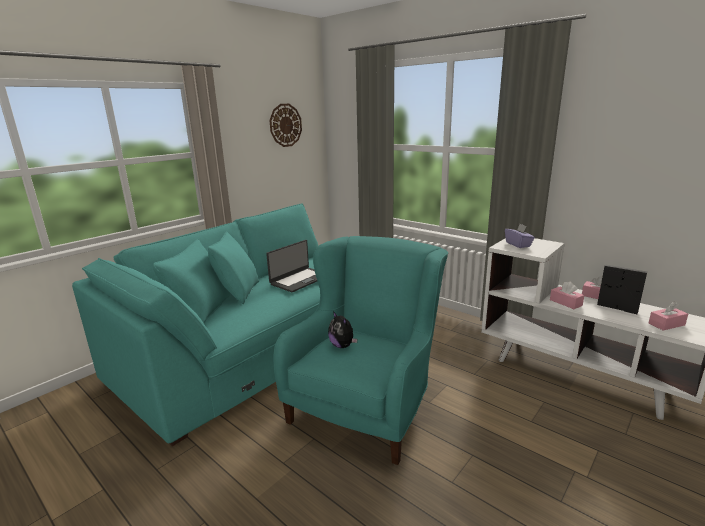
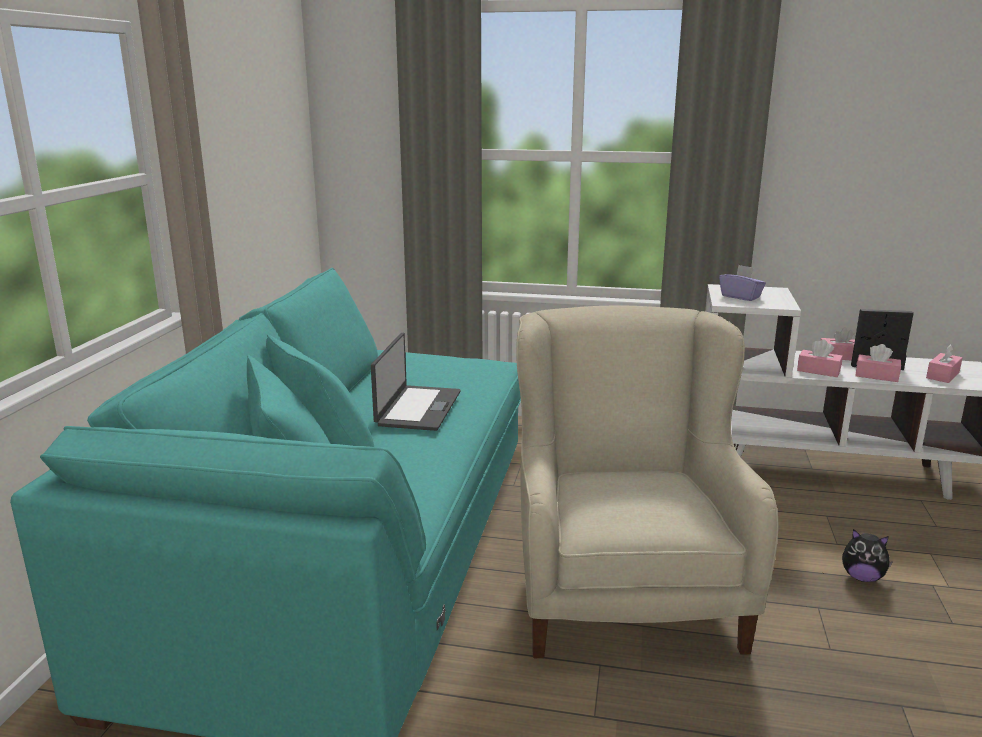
camera: 30 degrees left, 0 degrees up
(285, 125) = (264, 114): wall clock -> none
(342, 346) = (611, 494): plush toy -> plush toy (862, 577)
(368, 402) = (620, 587): turquoise armchair -> beige armchair
(607, 314) = (876, 376): none -> pink tissue box

